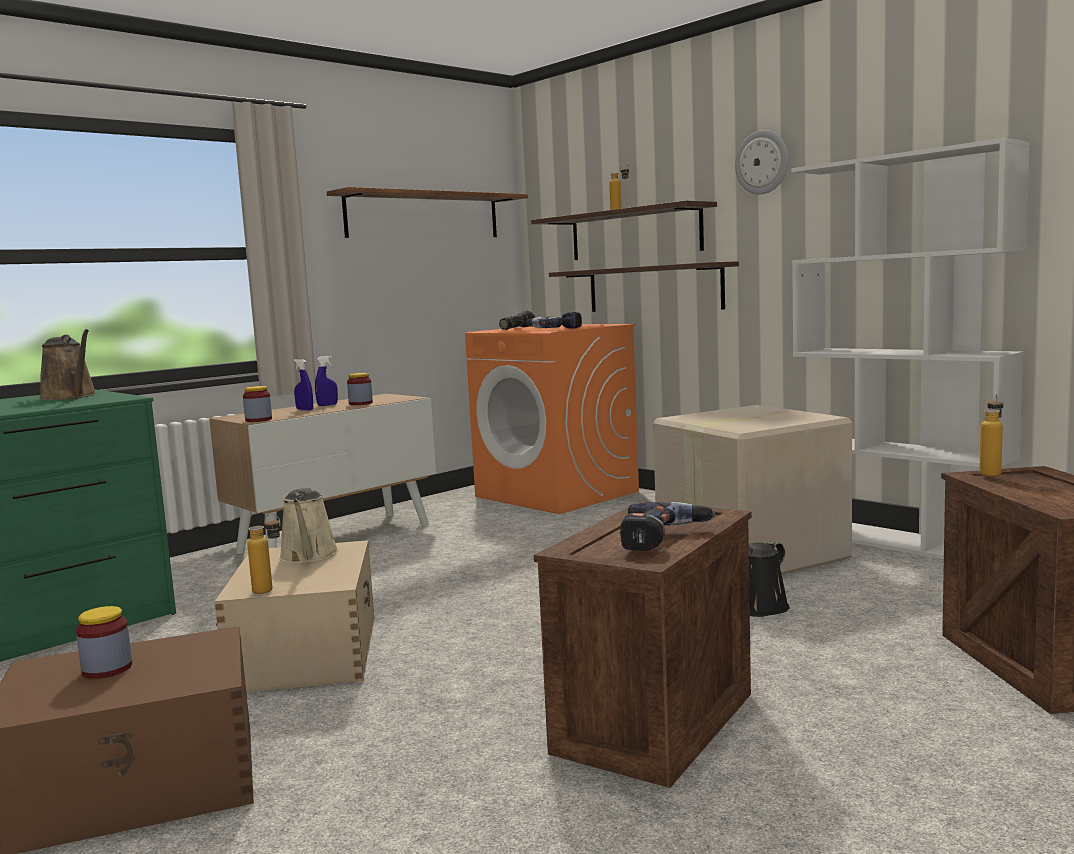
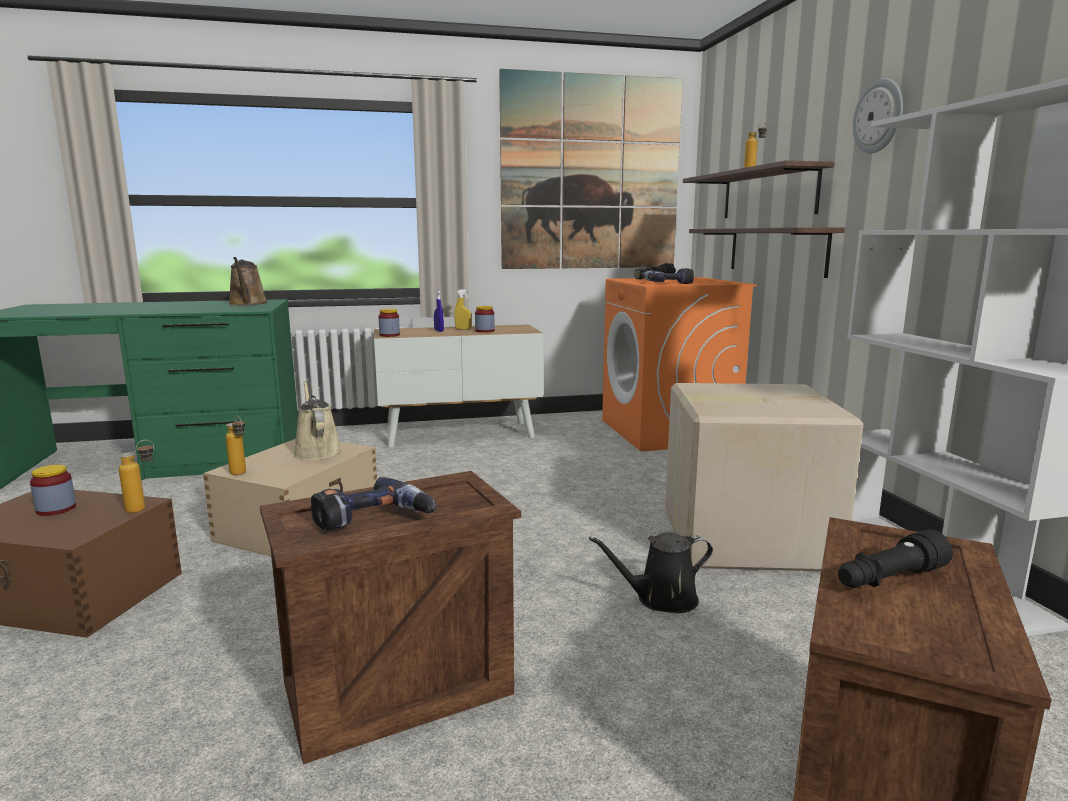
camera: 30 degrees right, 5 degrees up
(308, 556) = (316, 451): beige watering can -> beige watering can turned 135 degrees clockwise
(327, 405) = (463, 329): blue spray bottle -> yellow spray bottle
(424, 216) = (591, 174): shelf -> picture
(991, 473) = (888, 535): bottle -> bottle (144, 509)
(1036, 489) = (889, 579): none -> black flashlight

